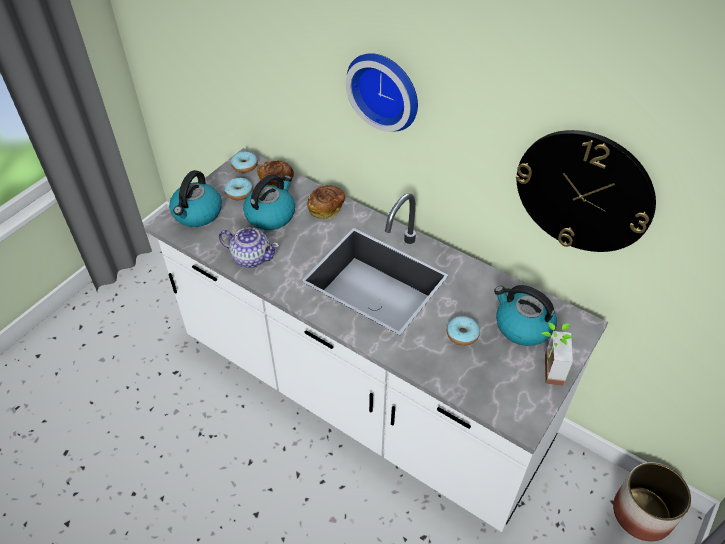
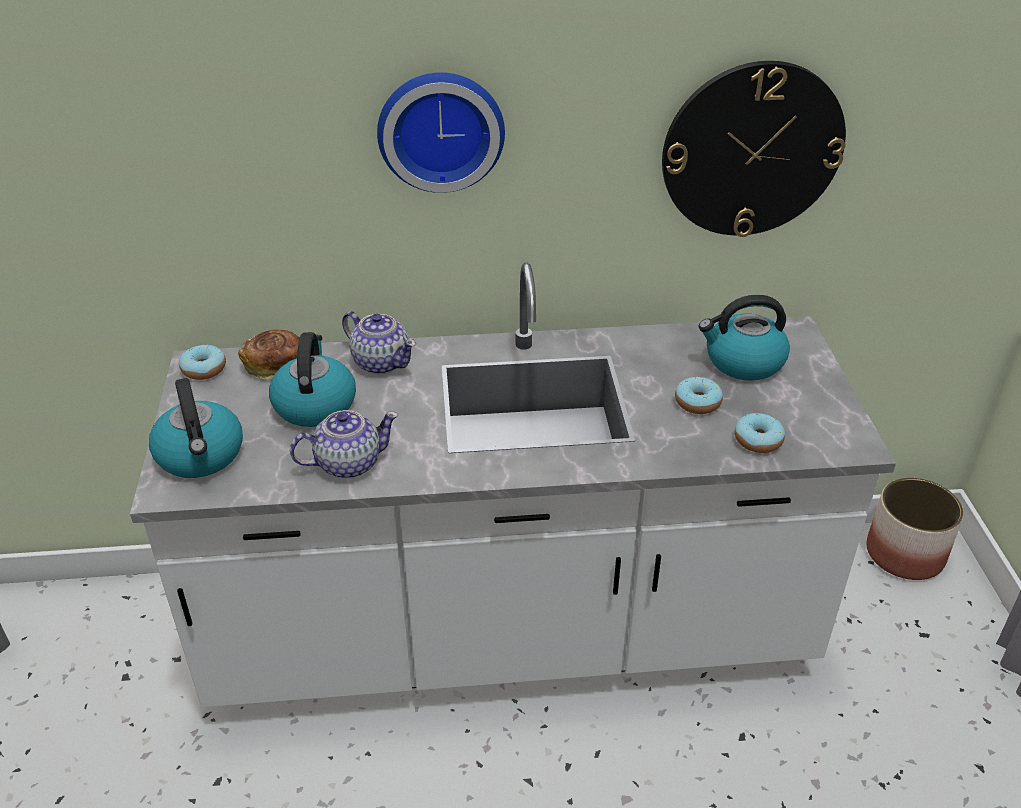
camera: 40 degrees left, 10 degrees down
(239, 193) = (235, 402): donut -> donut (758, 440)
(326, 208) = (381, 362): bread -> teapot
(546, 369) = (813, 386): potted plant -> none

